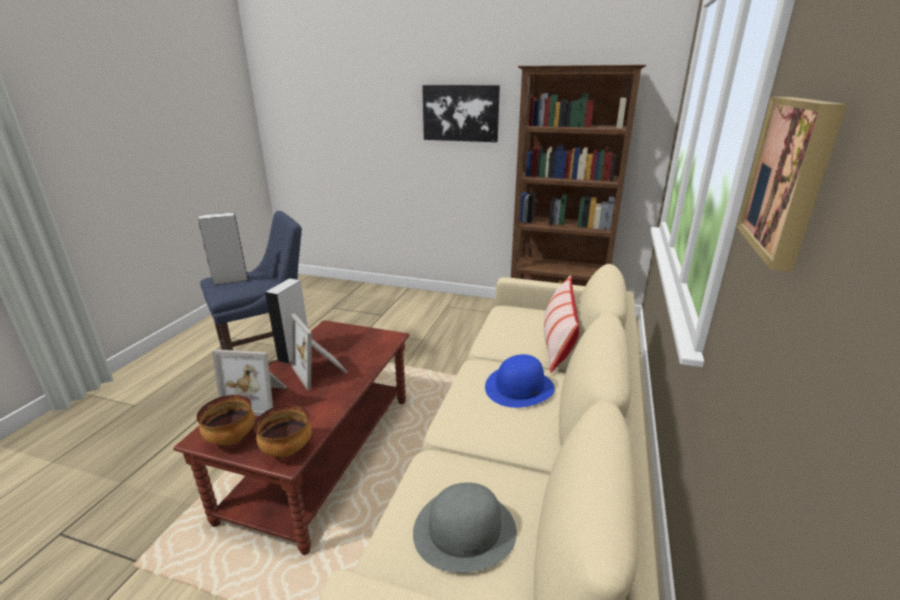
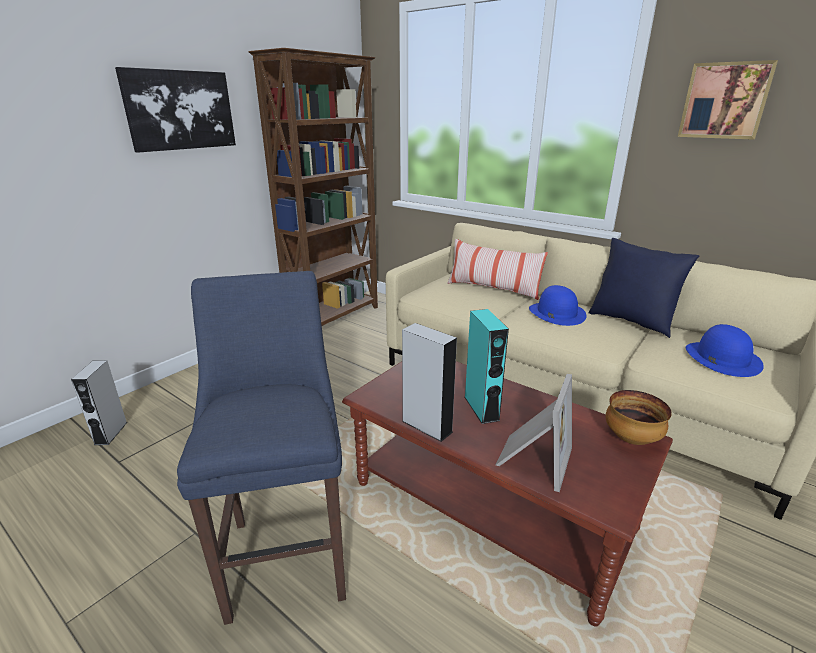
camera: 70 degrees left, 0 degrees up
(231, 280) = (248, 420): grey speaker -> grey speaker (111, 433)
(231, 439) = (614, 481): bowl -> none
(321, 371) = (481, 408): picture frame -> turquoise speaker
(465, 529) = (722, 358): grey hat -> blue hat
(543, 449) = (631, 321): none -> blue pillow

